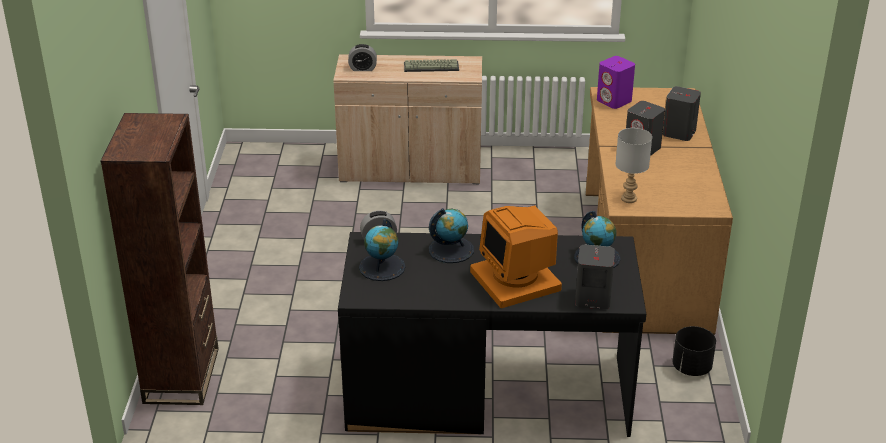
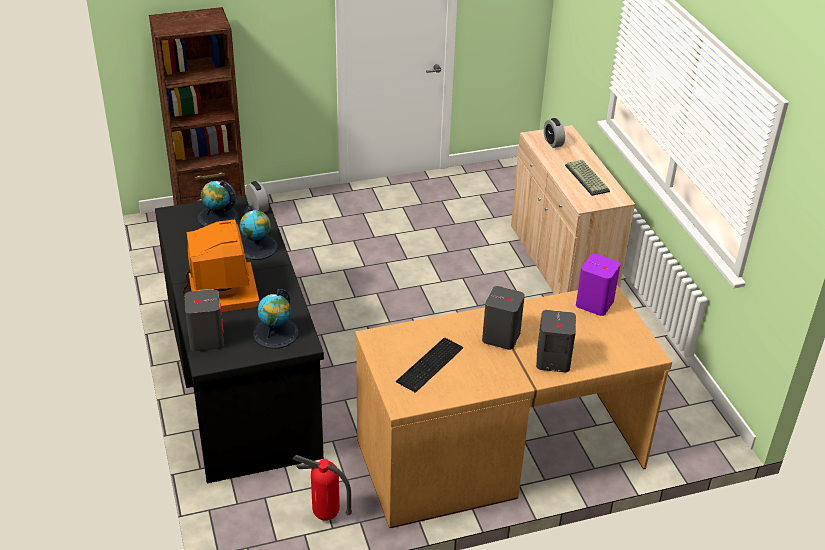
camera: 70 degrees right, 5 degrees up
(517, 280) = (221, 291): monitor -> monitor turned 120 degrees clockwise
(629, 198) = (393, 340): grey table lamp -> none
(668, 186) = (431, 364): none -> keyboard
(691, 368) = (325, 516): black planter -> fire extinguisher

